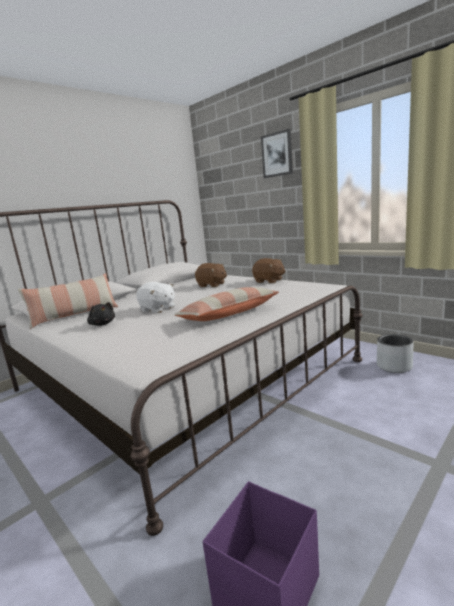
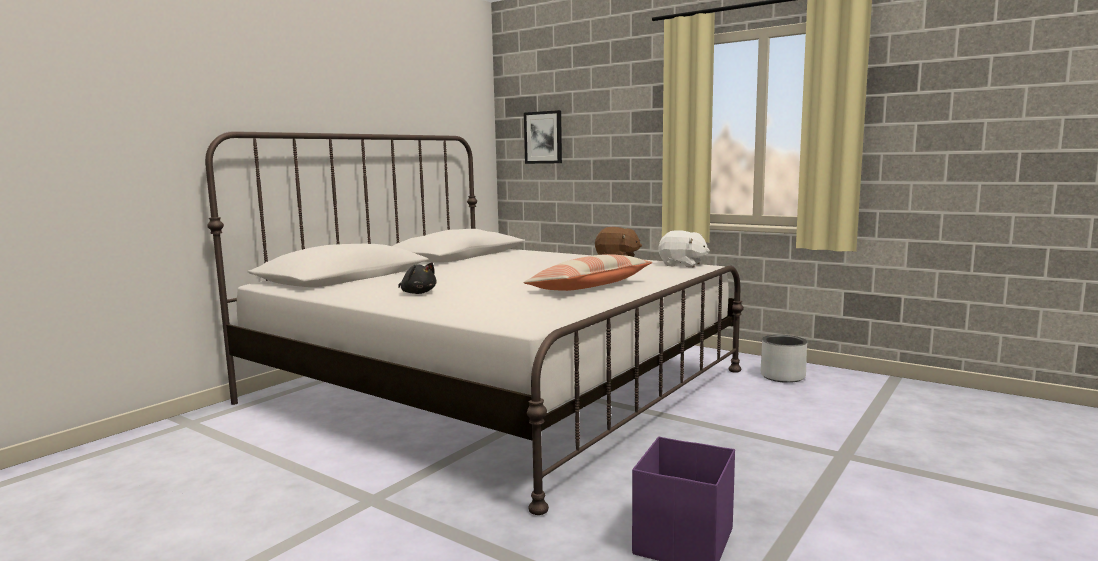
camera: 10 degrees left, 5 degrees down
(74, 315) = (359, 285): pillow -> none
(157, 309) = (482, 281): white plush toy -> white plush toy (682, 264)
(212, 285) = (535, 260): brown plush toy -> none
(277, 154) = (627, 87): picture -> picture (543, 137)

